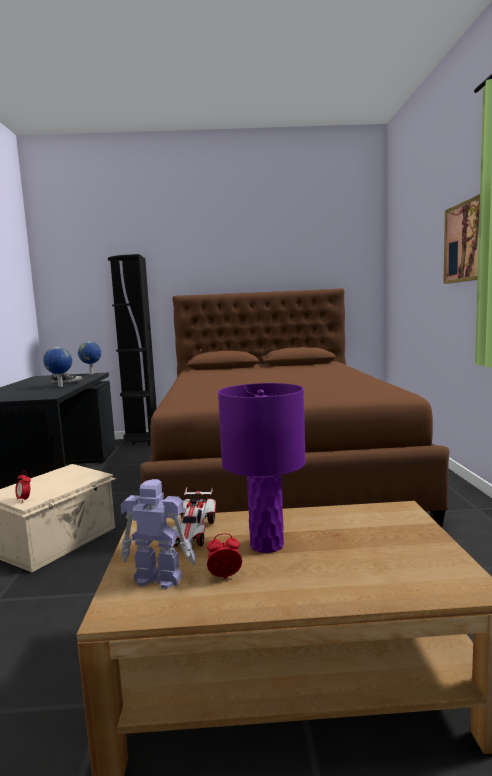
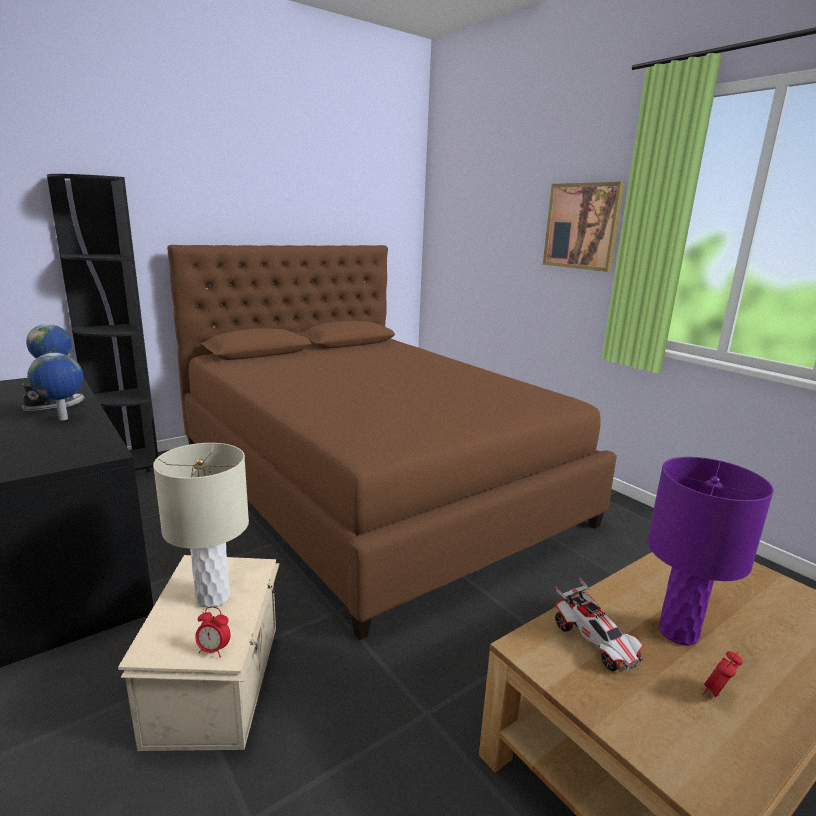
camera: 35 degrees left, 10 degrees up
(56, 481) = (212, 597): none -> beige table lamp
(157, 578) = (669, 725): toy robot -> none

